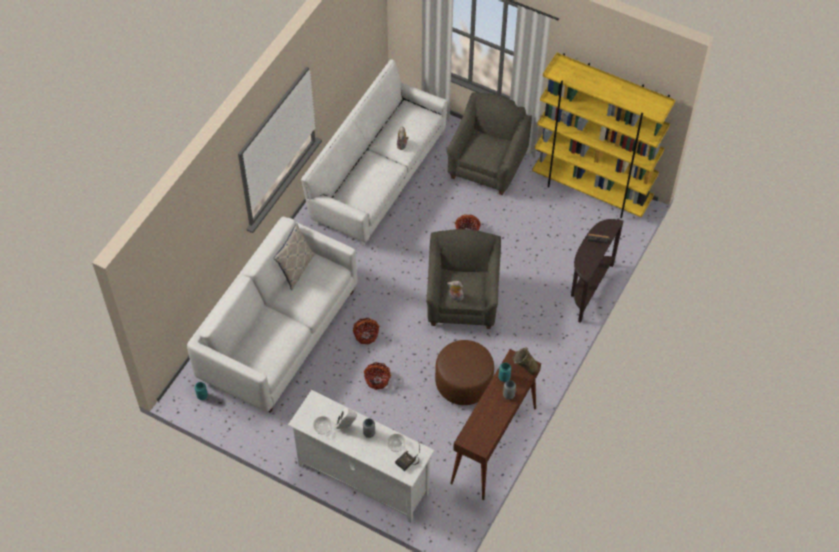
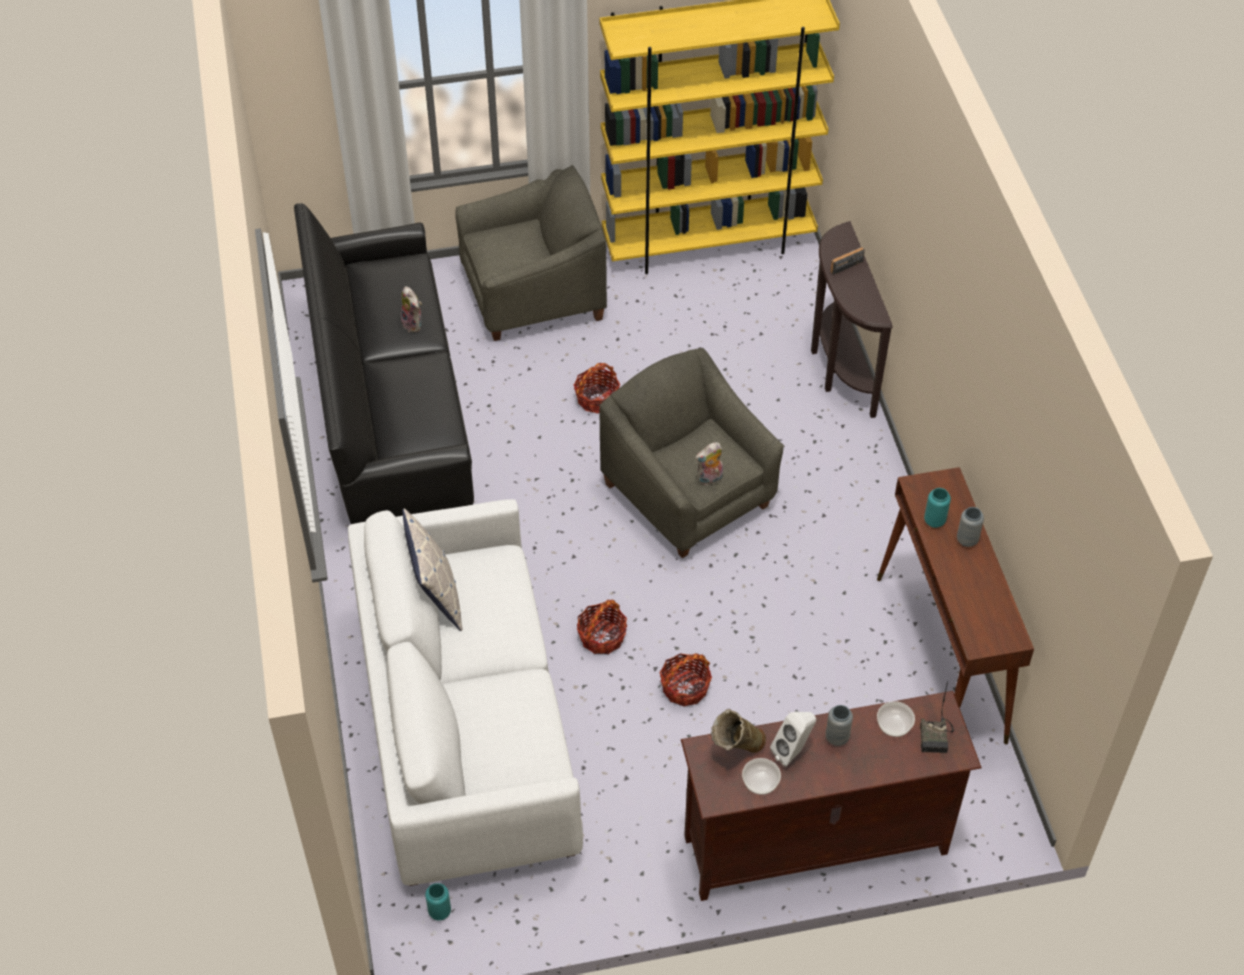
camera: 40 degrees left, 5 degrees down
(362, 479) = (815, 846): white tv stand -> brown tv stand
(378, 177) = (390, 408): white sofa -> black sofa
(463, 383) = (810, 604): brown ottoman -> none
(488, 165) = (533, 295): grey armchair -> grey armchair turned 90 degrees clockwise
(524, 369) = (948, 490): beige vase -> beige vase (736, 751)

